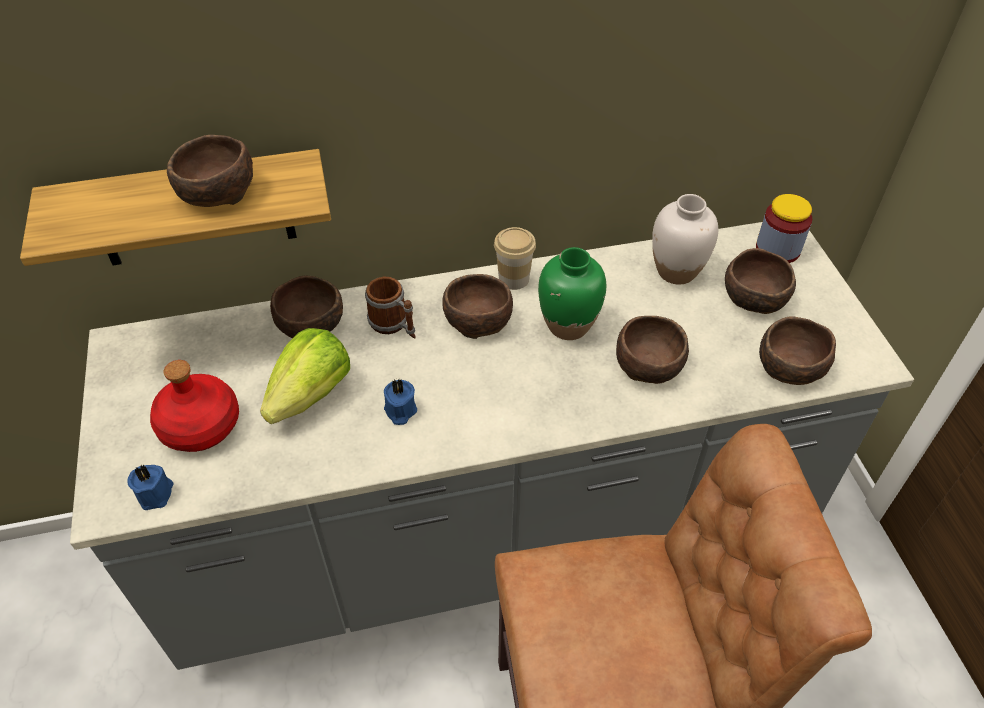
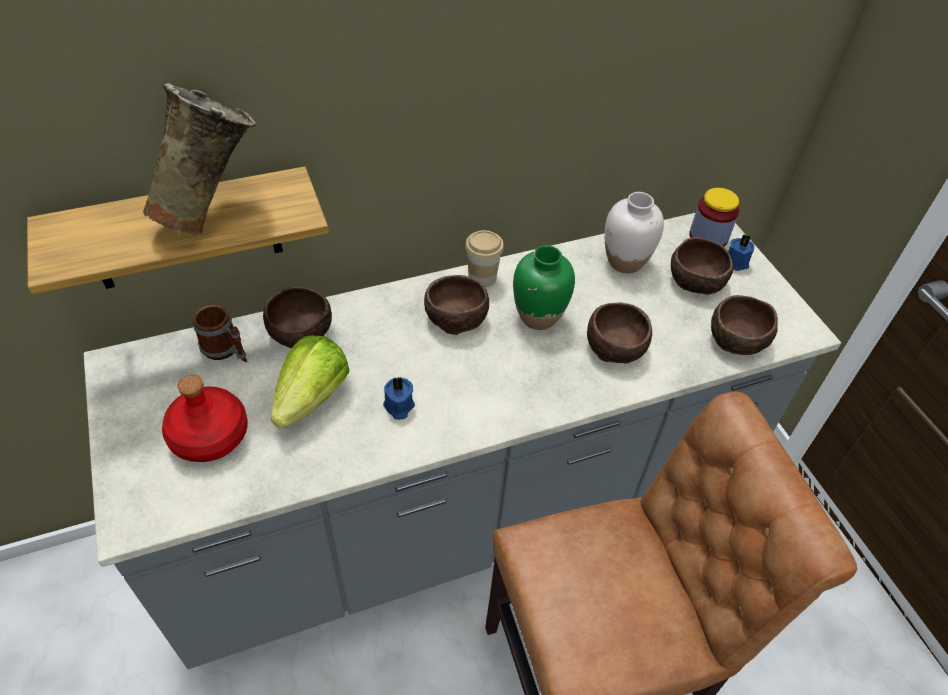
camera: 10 degrees left, 0 degrees up
(156, 494) = (177, 505): blue candle -> blue candle (737, 261)
(215, 192) = (213, 212): brown bowl -> beige vase
(394, 325) = (379, 327): mug -> mug (226, 350)

